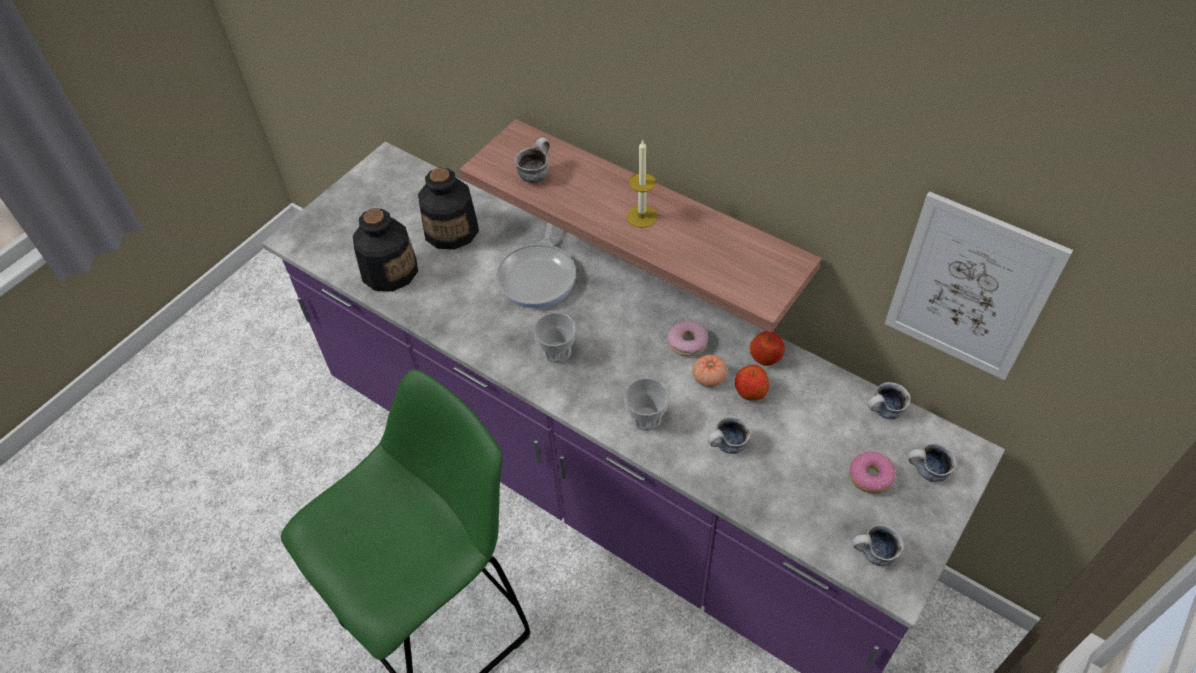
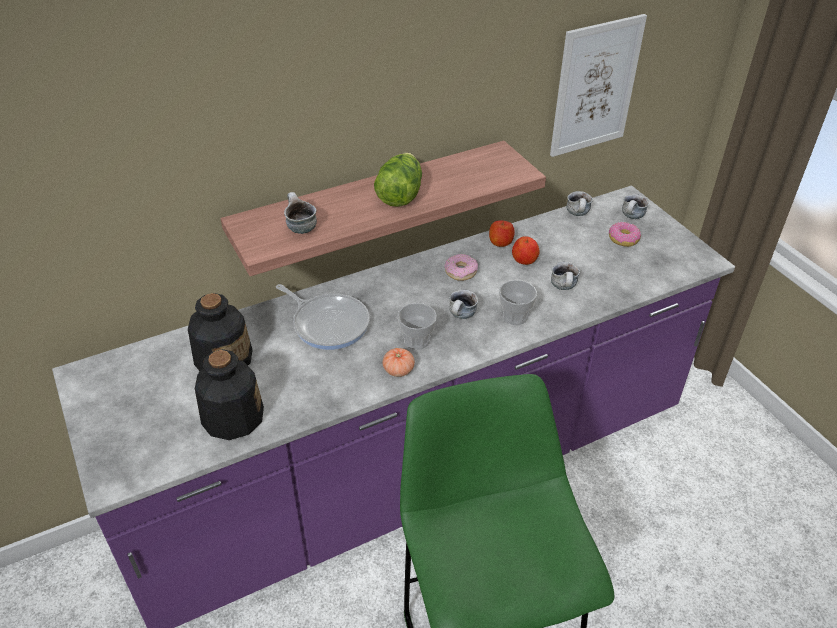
camera: 65 degrees left, 10 degrees down
(642, 216) = (399, 193): candle -> lettuce
(709, 378) = (500, 273): tomato -> tomato (398, 370)
(872, 555) = (680, 261): mug -> mug (461, 317)

